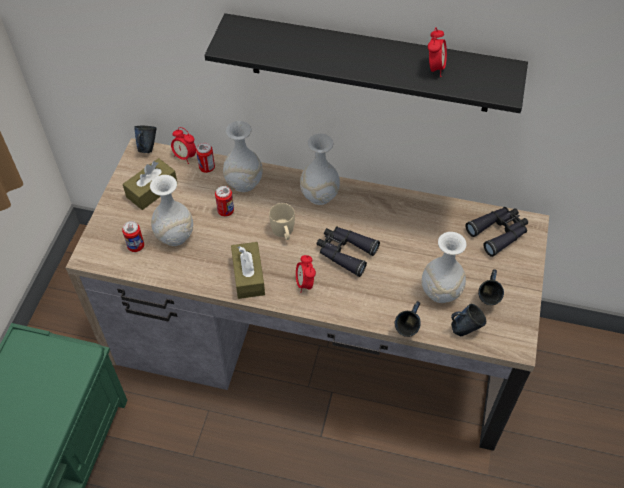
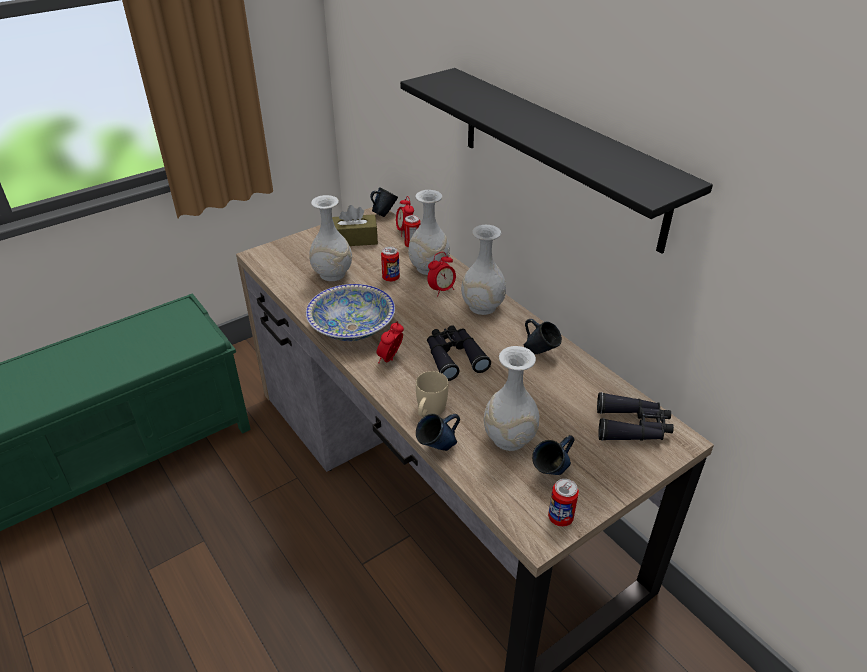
camera: 40 degrees right, 15 degrees down
(136, 246) = (297, 266): can -> can (560, 518)
(248, 276) = (352, 328): brown tissue box -> bowl
(284, 233) = (418, 315): beige mug -> beige mug (429, 411)
(435, 68) = (595, 153): alarm clock -> alarm clock (441, 290)
(465, 329) = (497, 484): blue mug -> blue mug (540, 353)

